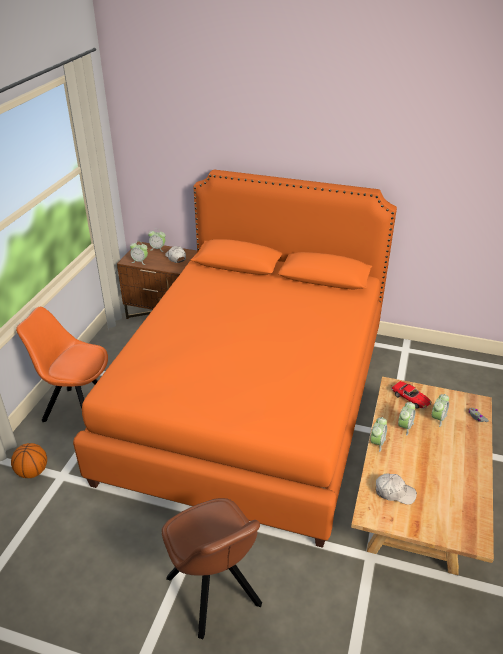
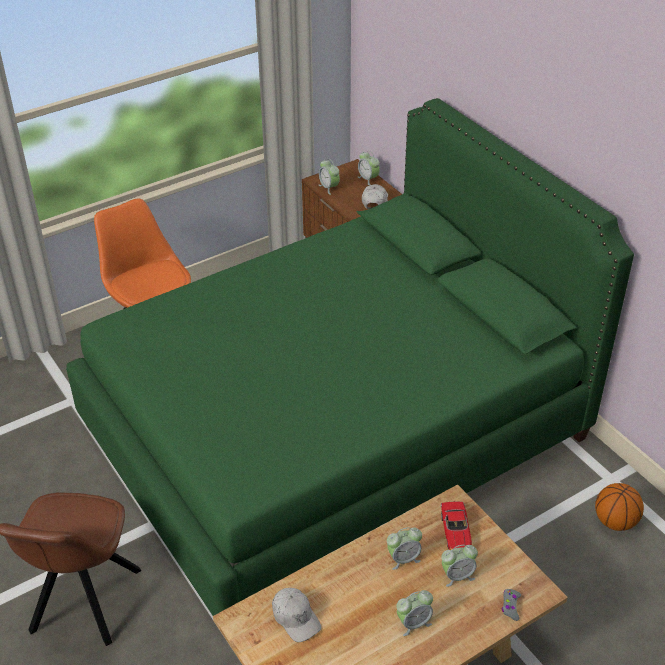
camera: 40 degrees right, 5 degrees up
(32, 472) = (55, 380): basketball -> basketball (615, 521)
(251, 401) = (333, 431): orange bed -> green bed
(377, 443) = (347, 555): alarm clock -> alarm clock (413, 623)

